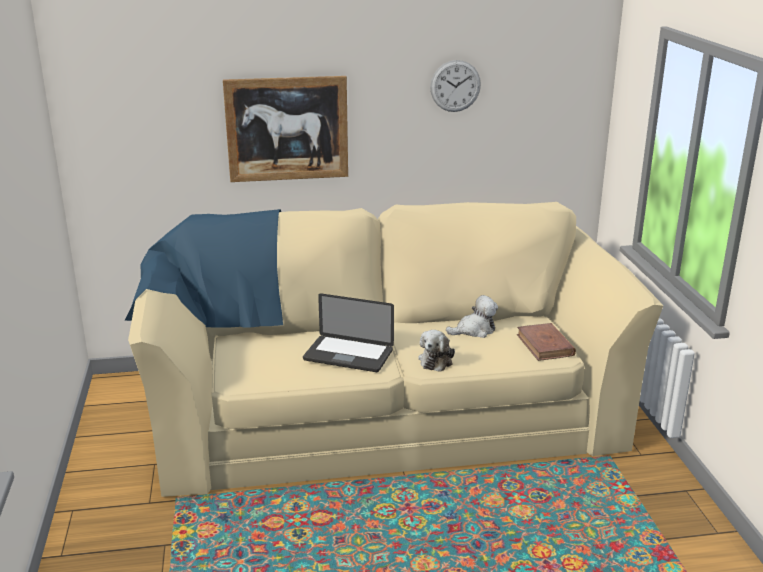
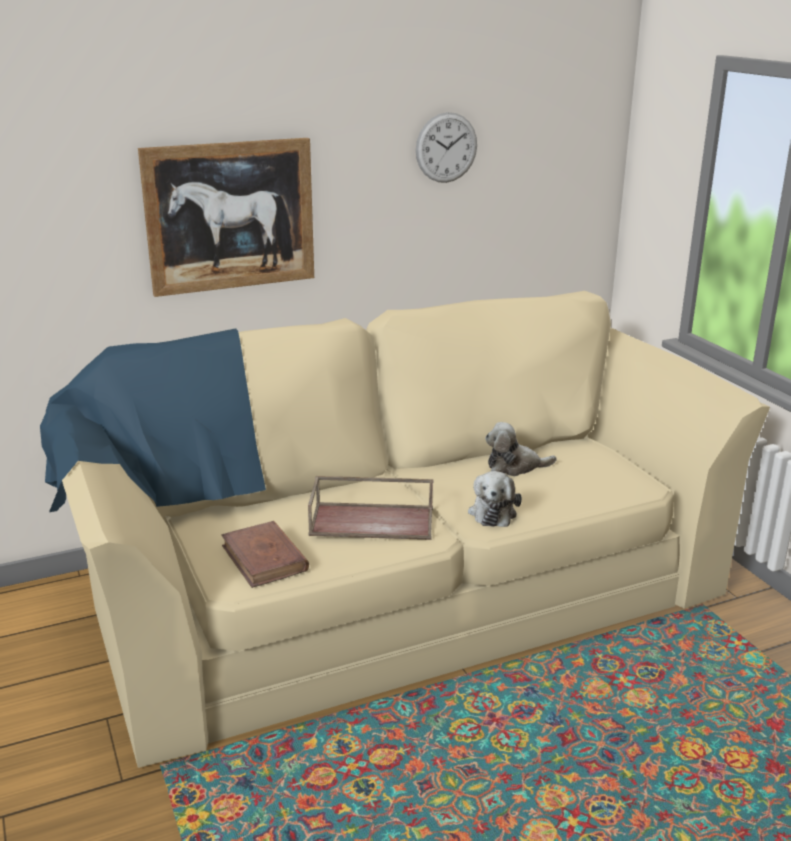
camera: 15 degrees left, 0 degrees up
(348, 355) = (373, 521): laptop -> brown tray
(474, 330) = (515, 466): plush toy -> plush toy turned 150 degrees counterclockwise
(545, 345) = (615, 474): brown book -> brown book (264, 558)

